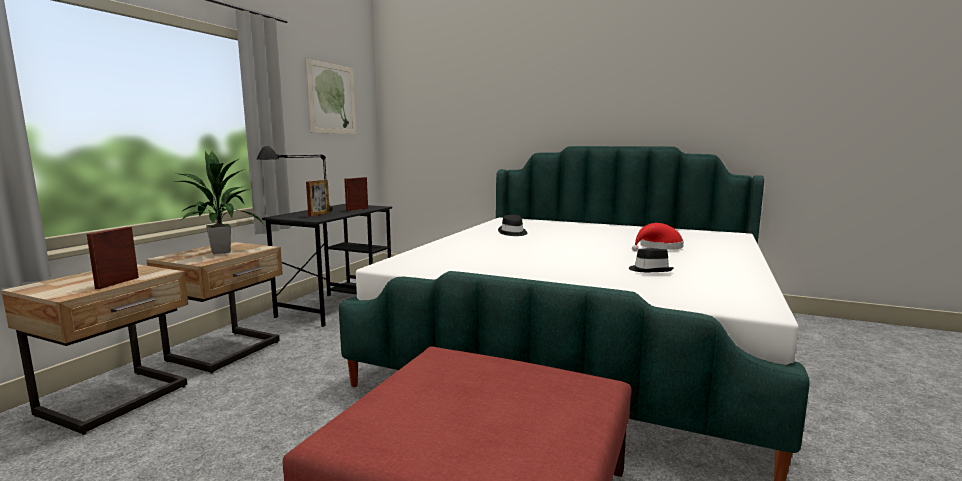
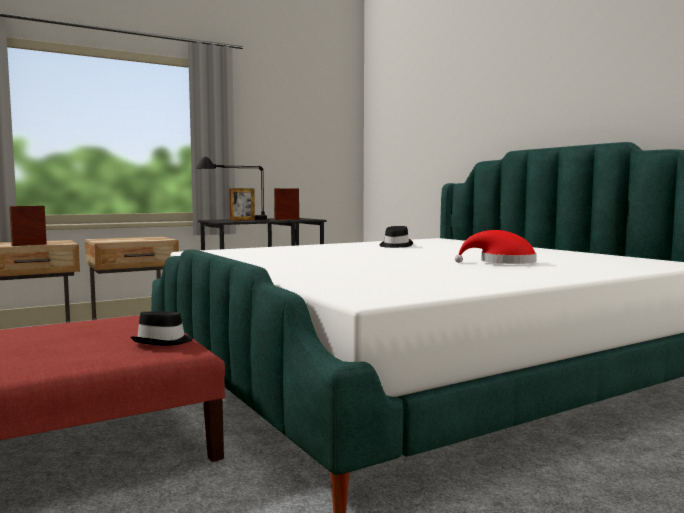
camera: 35 degrees right, 5 degrees down
(220, 252) = (133, 239): potted plant -> none
(332, 99) = (301, 116): picture -> none
(650, 270) = (400, 272): black hat -> black hat (164, 342)

